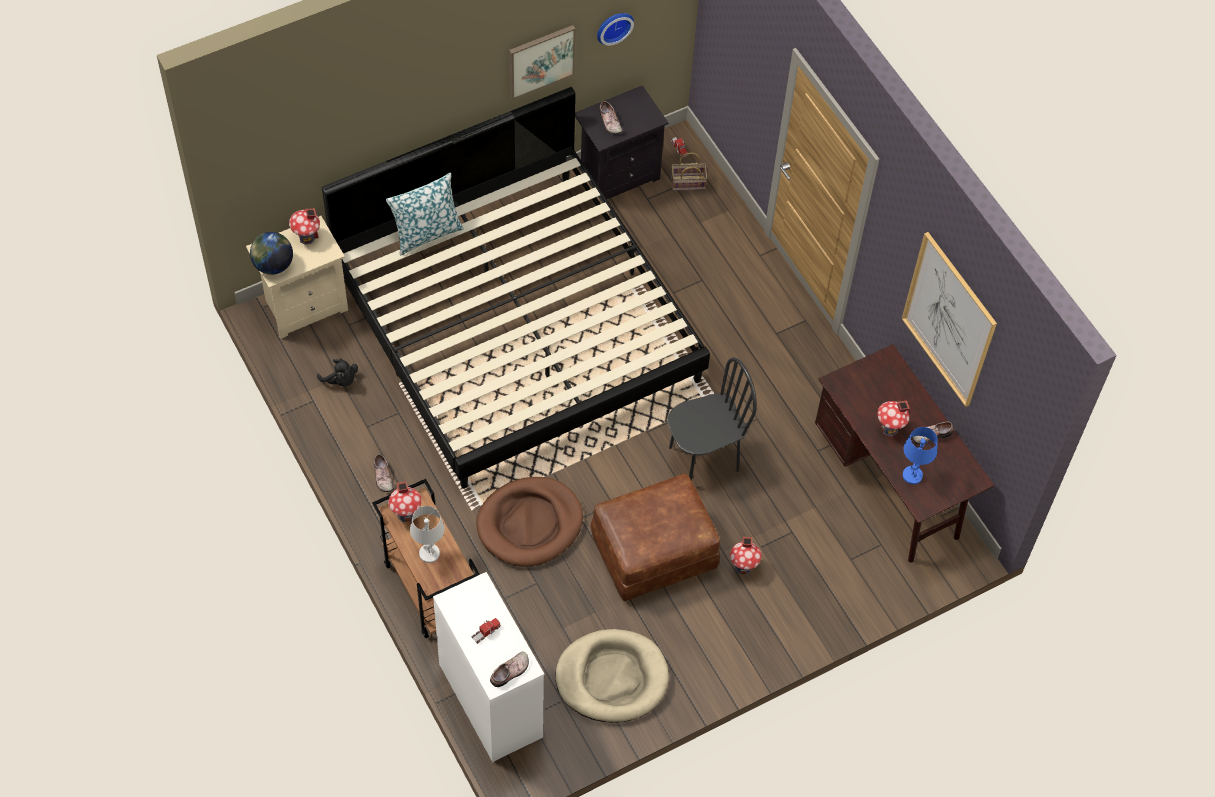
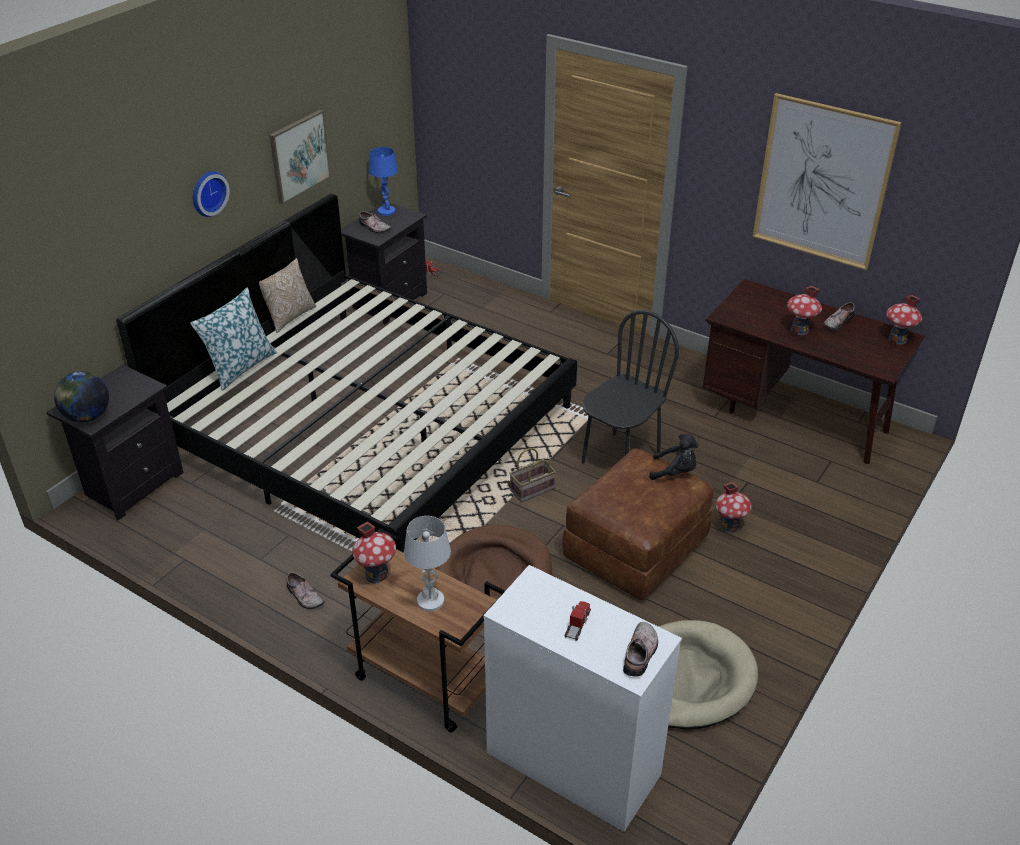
camera: 25 degrees left, 20 degrees down
(304, 305) = (132, 484): beige nightstand -> black nightstand
(306, 237) = (115, 384): toy house -> toy house (897, 339)
(340, 380) = (207, 531): black plush toy -> black plush toy (675, 472)
(496, 186) = (289, 316): none -> pillow
(613, 26) = (352, 118): wall clock -> wall clock (207, 192)
(687, 184) = (452, 289): basket -> basket (531, 490)
(912, 475) = (852, 353): blue table lamp -> blue table lamp (386, 211)

